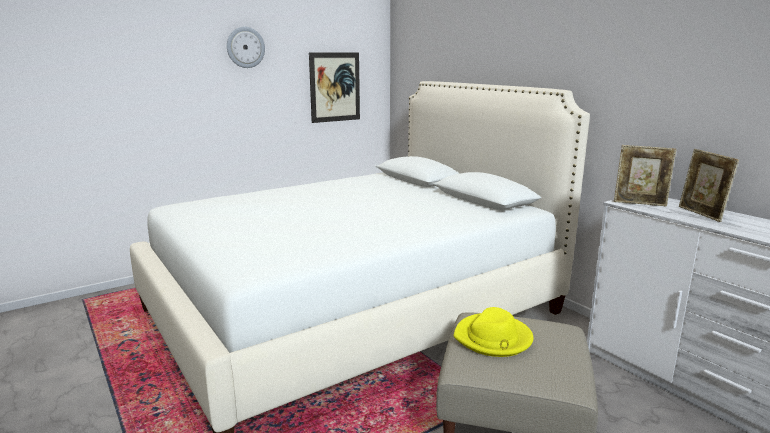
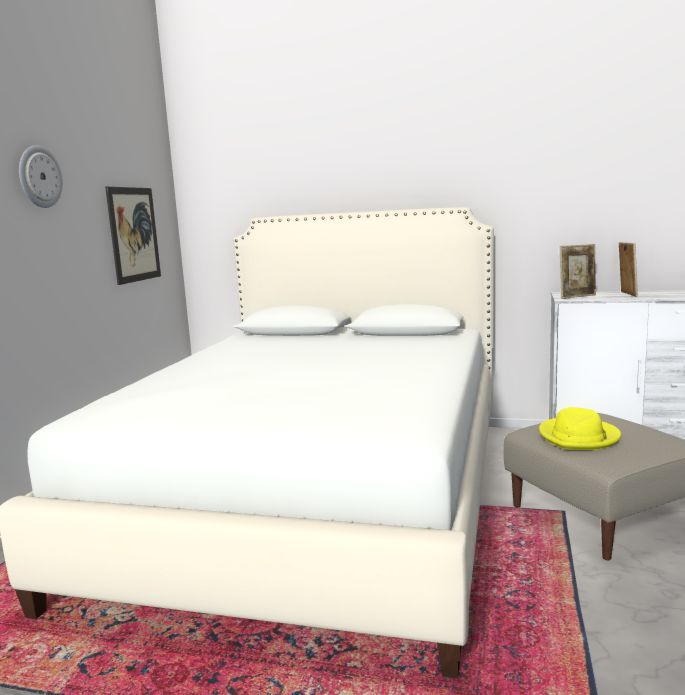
camera: 40 degrees left, 5 degrees down
(701, 214) = (627, 294): picture frame -> picture frame turned 120 degrees counterclockwise

